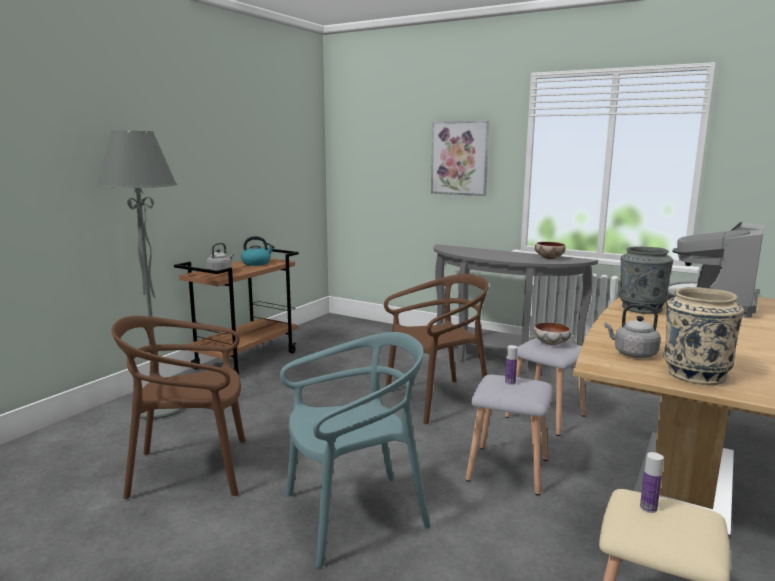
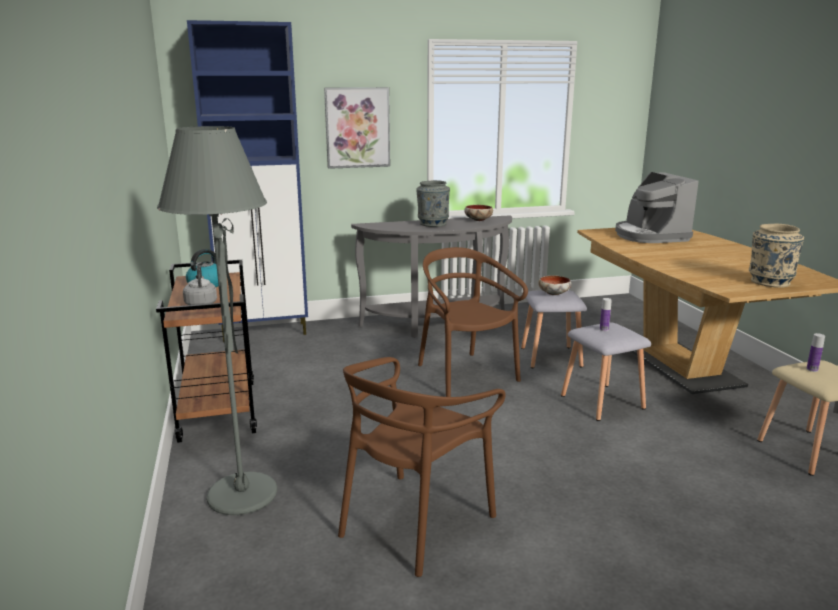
camera: 45 degrees left, 5 degrees up
(354, 515) = (590, 478): turquoise chair -> none
(367, 326) = (266, 332): none -> blue cabinet
(437, 399) = (465, 374): brown chair -> brown chair turned 45 degrees counterclockwise
(632, 354) = (719, 279): grey kettle -> none
(641, 308) = (634, 248): grey vase -> grey vase (433, 224)

